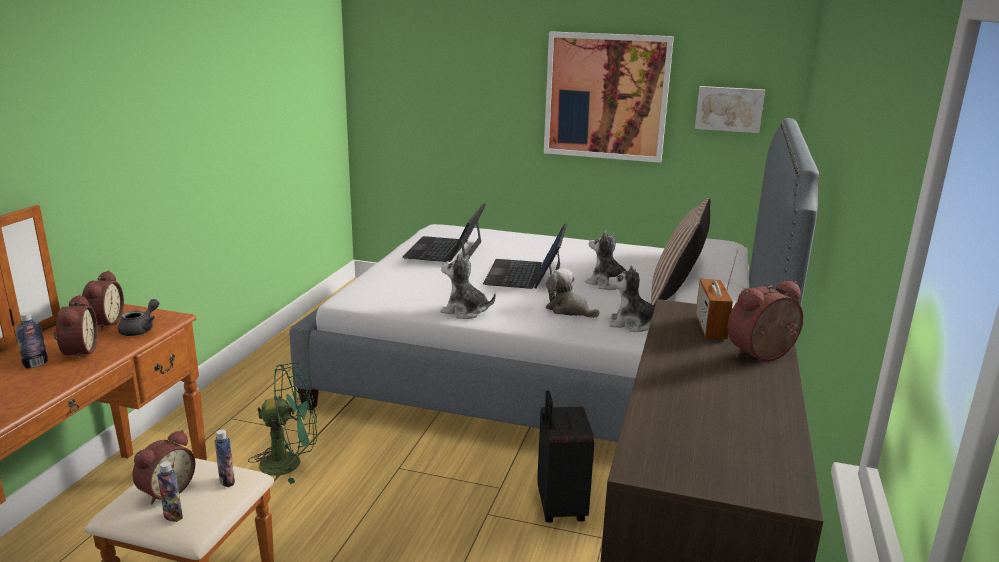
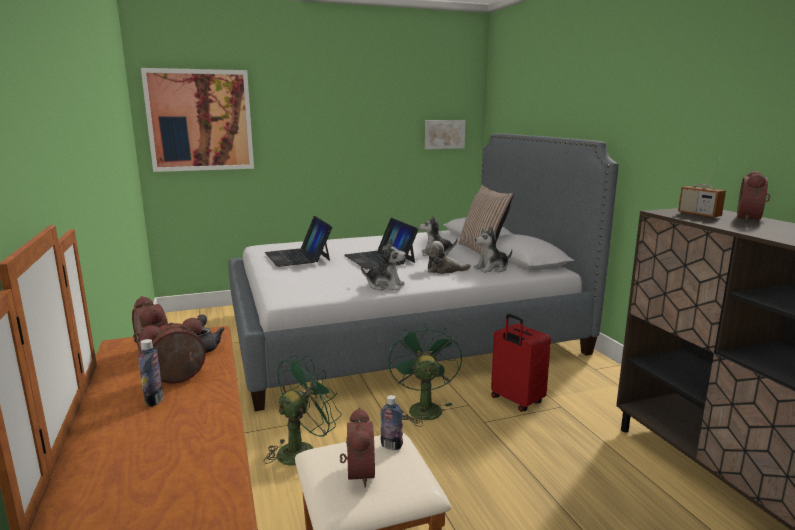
camera: 35 degrees left, 5 degrees down
(78, 352) = (178, 379): alarm clock -> alarm clock turned 75 degrees counterclockwise
(173, 516) = (397, 486): bottle -> none
(449, 470) = (423, 408): none -> green fan
(465, 312) = (385, 286): plush toy -> plush toy turned 150 degrees counterclockwise
(559, 507) = (516, 401): black suitcase -> red suitcase
(606, 96) = (364, 132): picture -> picture (200, 120)

